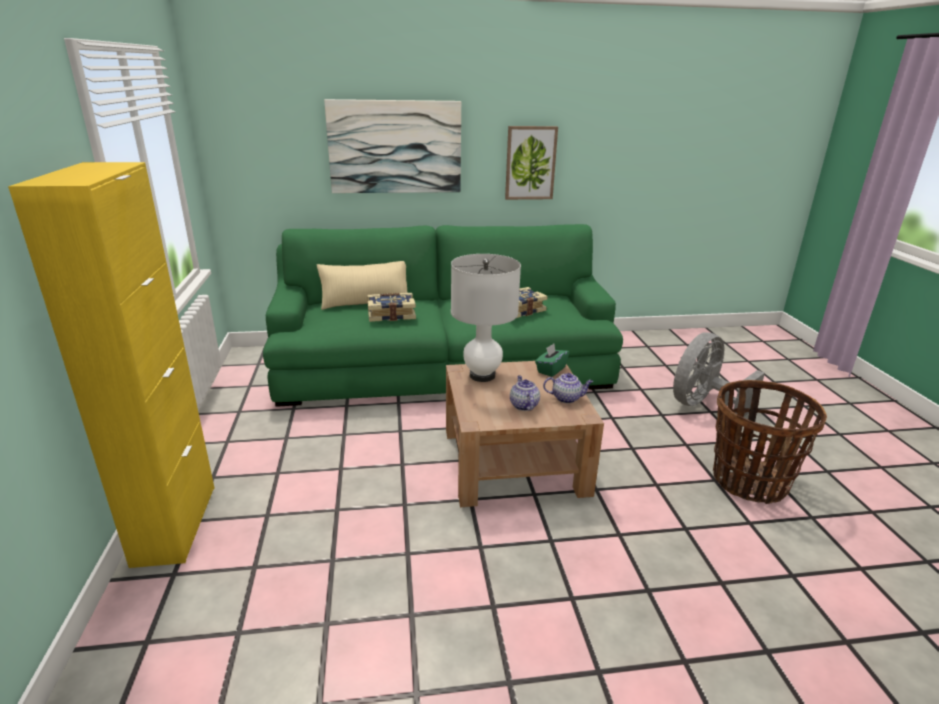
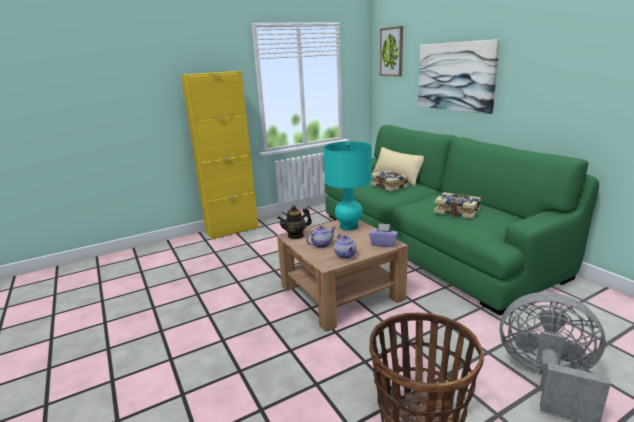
camera: 70 degrees right, 5 degrees down
(476, 417) = (296, 235): none -> teapot
(482, 375) = (349, 227): white table lamp -> turquoise table lamp
(530, 163) = (553, 93): picture -> picture (392, 52)
(551, 370) = (383, 243): green tissue box -> purple tissue box

